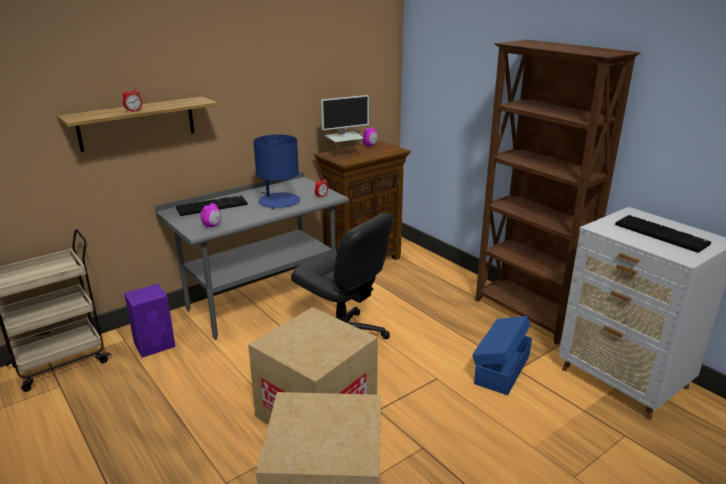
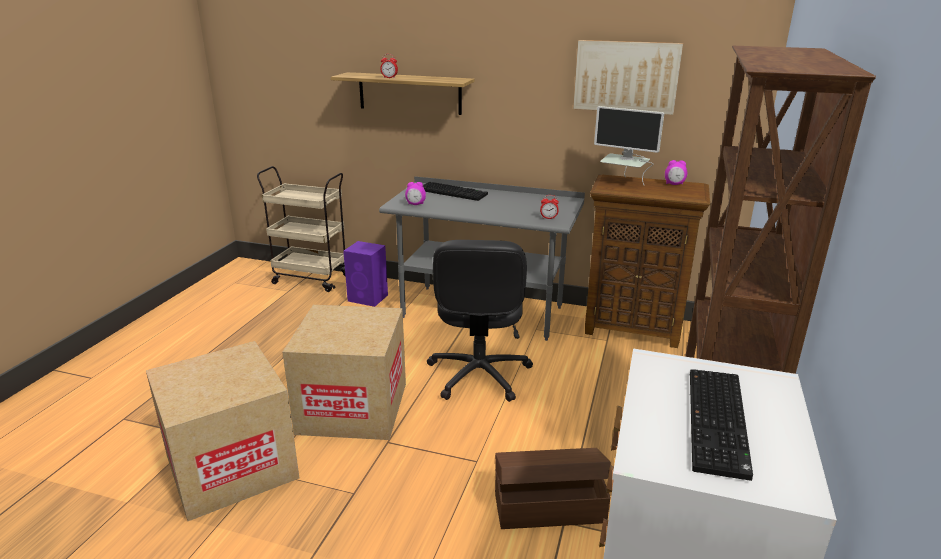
camera: 55 degrees right, 0 degrees up
(279, 201) = (506, 208): blue table lamp -> none
(319, 73) = (626, 76): none -> picture
(501, 369) = (548, 506): blue storage box -> brown storage box

